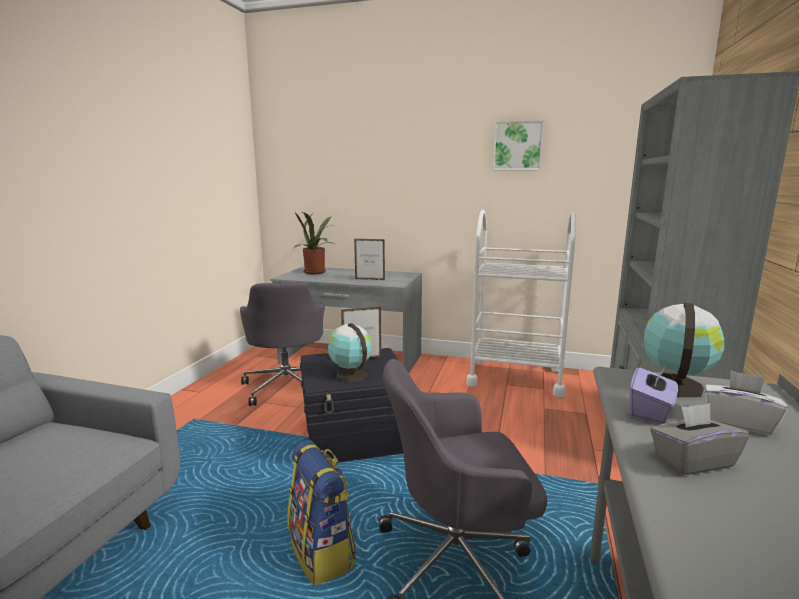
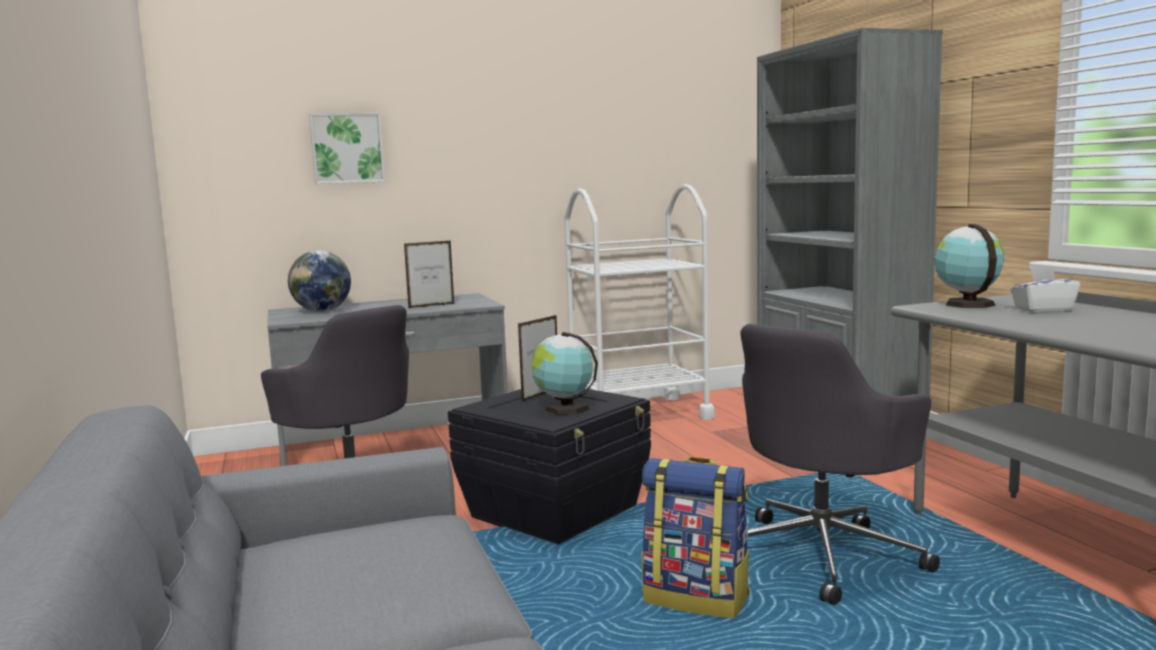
camera: 35 degrees left, 5 degrees down
(316, 272) = (322, 311): potted plant -> globe
(517, 146) = (593, 105): picture -> picture (347, 148)
(650, 411) = (990, 315): purple tissue box -> none
(692, 461) = (1065, 325): grey tissue box -> none

